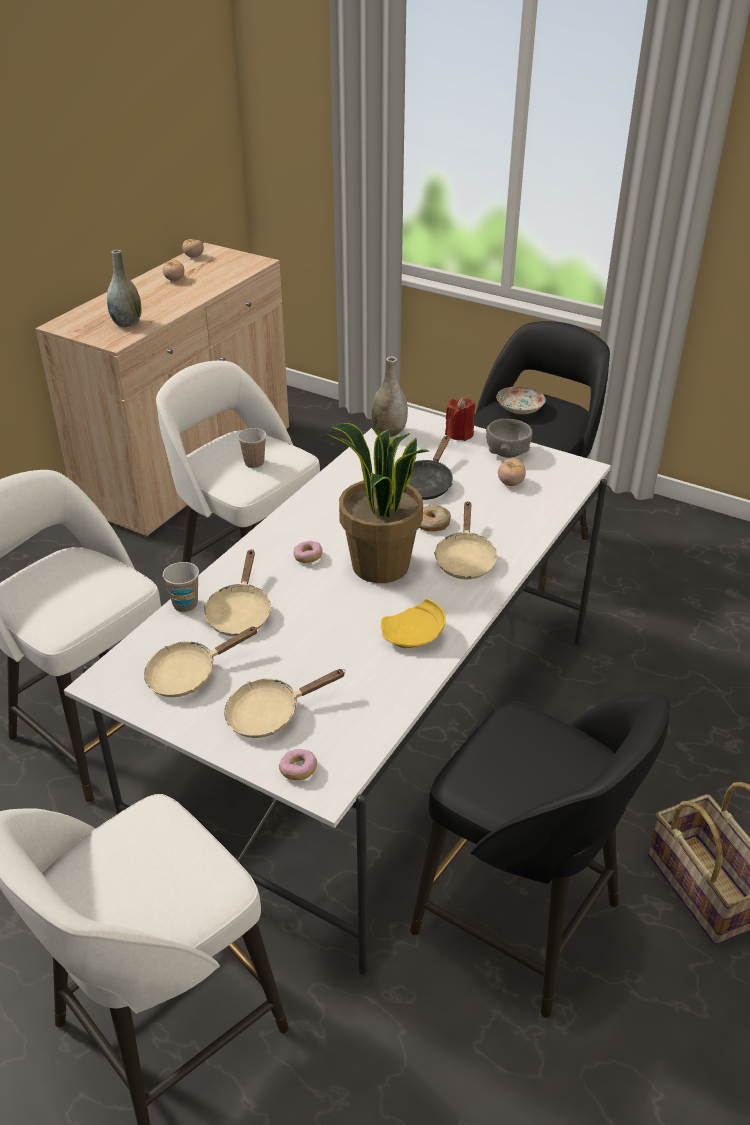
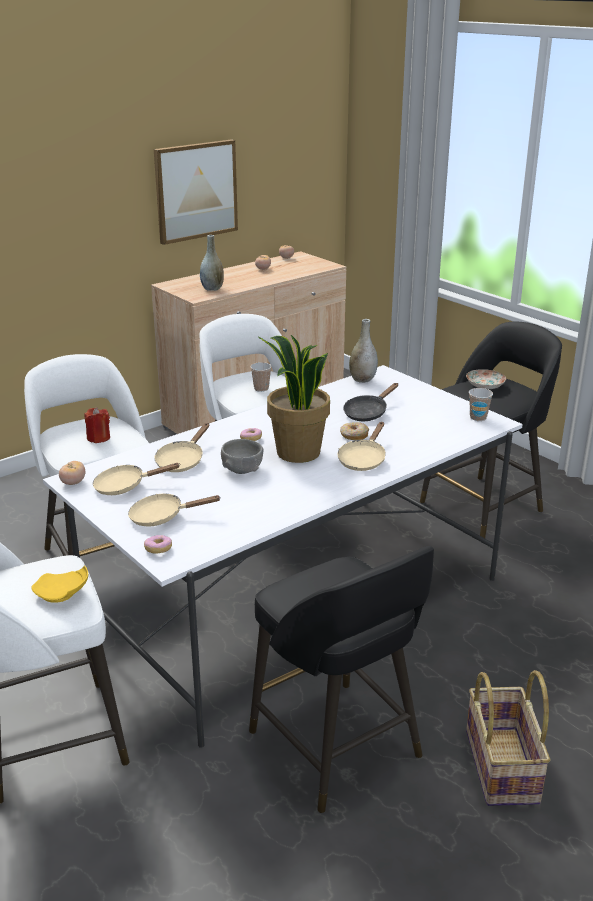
camera: 20 degrees right, 10 degrees down
(71, 185) = (195, 191): none -> picture
(185, 604) = (150, 450): cup -> cup (478, 417)
(413, 636) = (292, 495): yellow plate -> yellow plate (62, 594)
(459, 434) = (415, 388): red candle -> red candle (98, 438)
(507, 452) = (444, 404): grey bowl -> grey bowl (242, 469)
(510, 483) = (432, 422): tomato -> tomato (73, 483)

